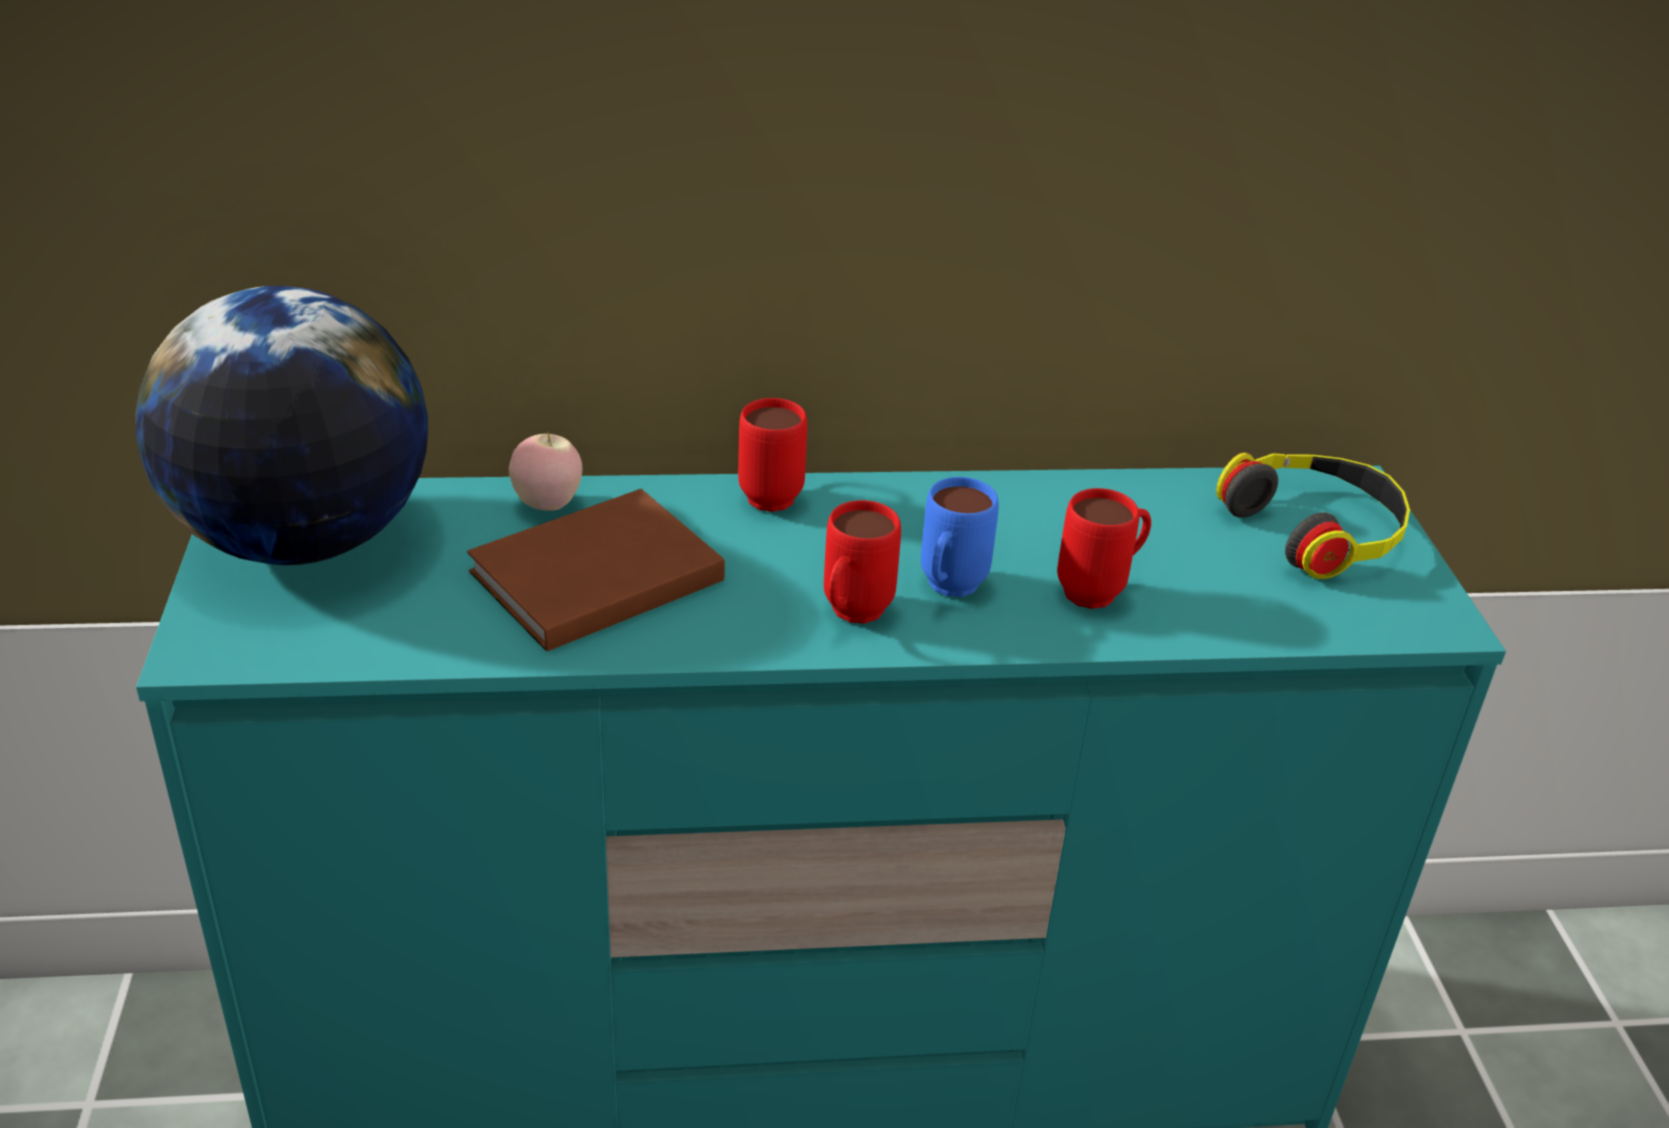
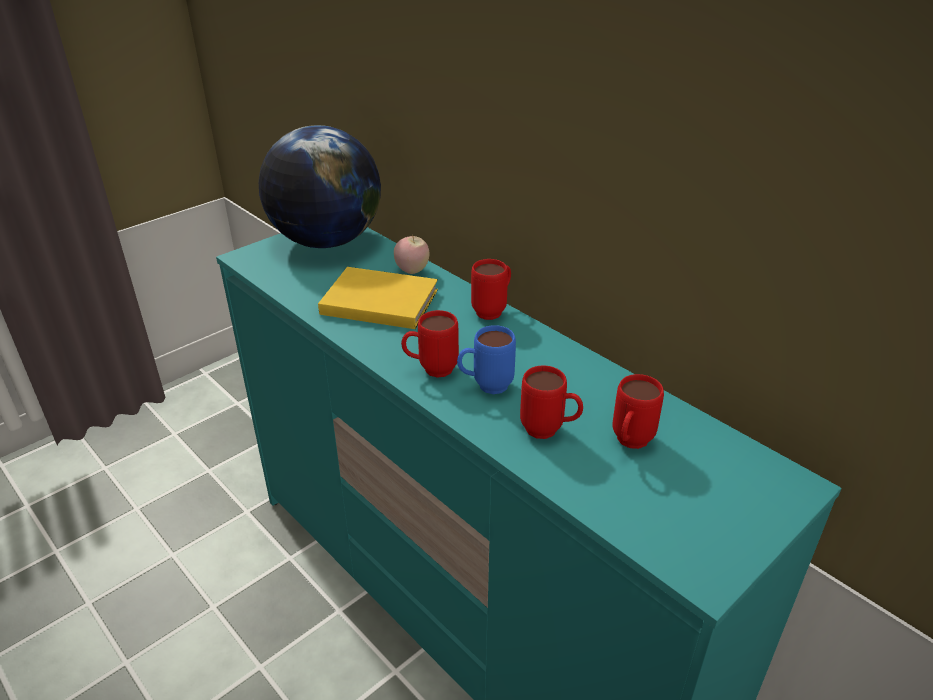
camera: 55 degrees right, 0 degrees up
(590, 576) = (377, 300): brown book -> yellow book
(1184, 548) = (629, 444): none -> red mug
(1316, 529) = (725, 486): headphones -> none

